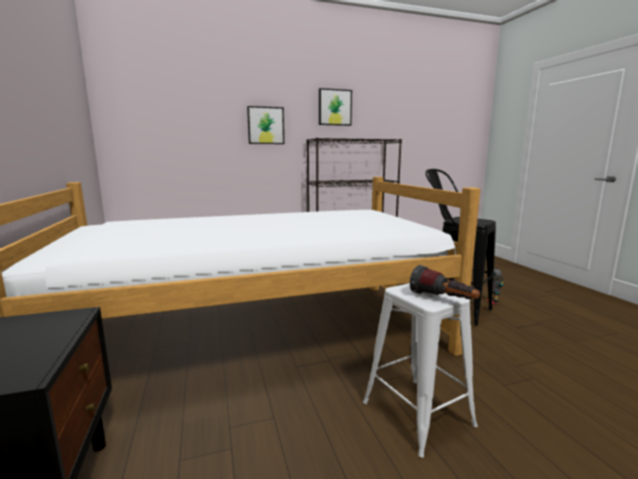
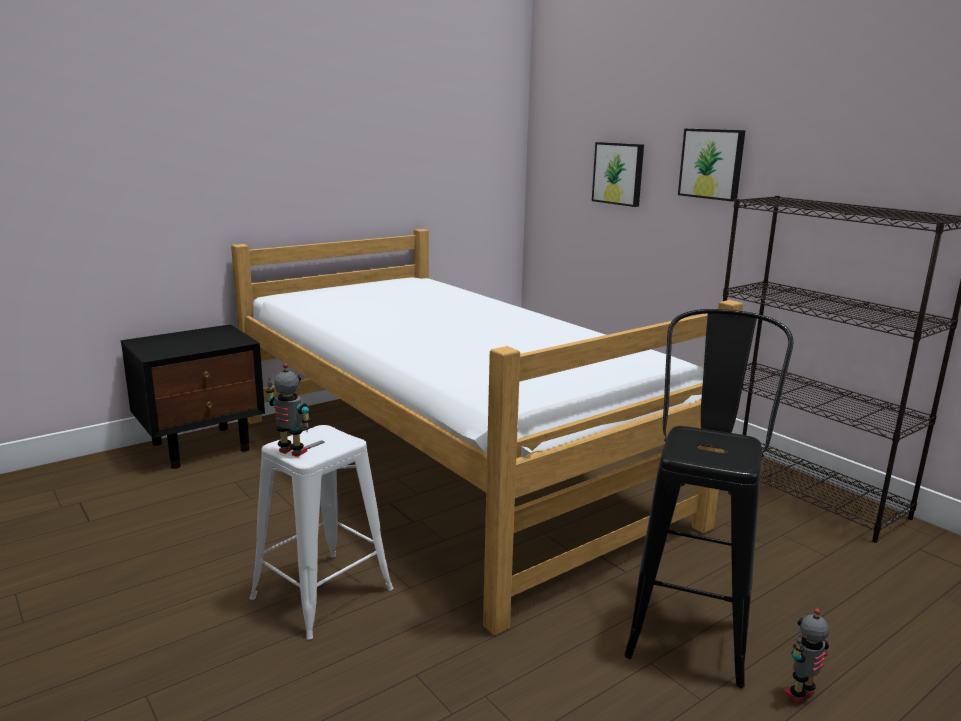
camera: 70 degrees right, 5 degrees up
(334, 107) = (853, 128): picture -> picture (619, 173)
(443, 300) = (291, 452): flashlight -> toy robot

